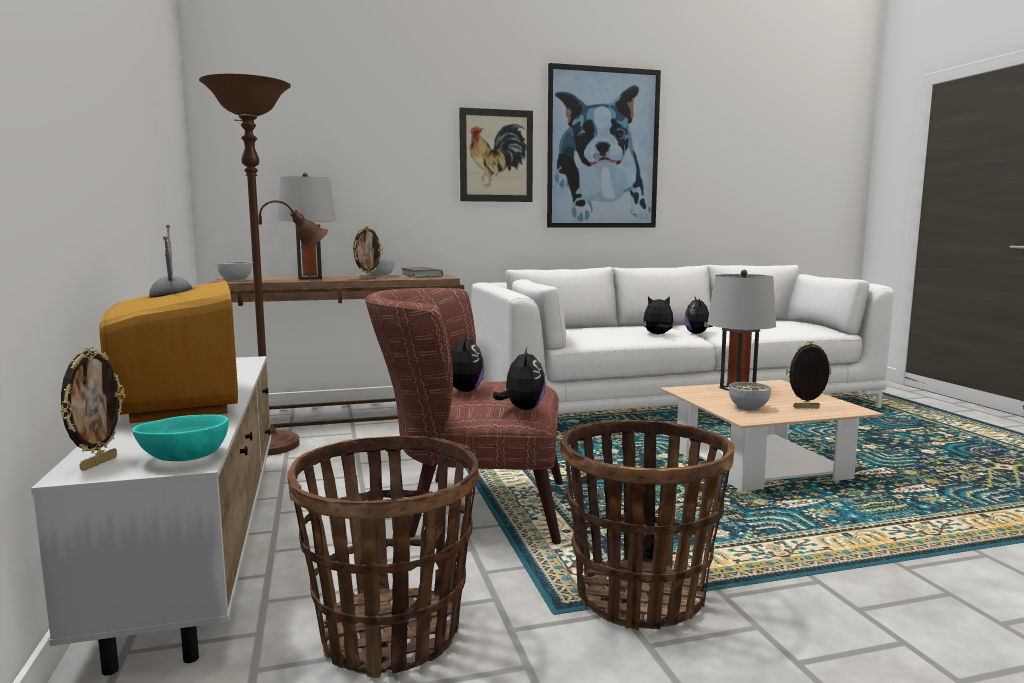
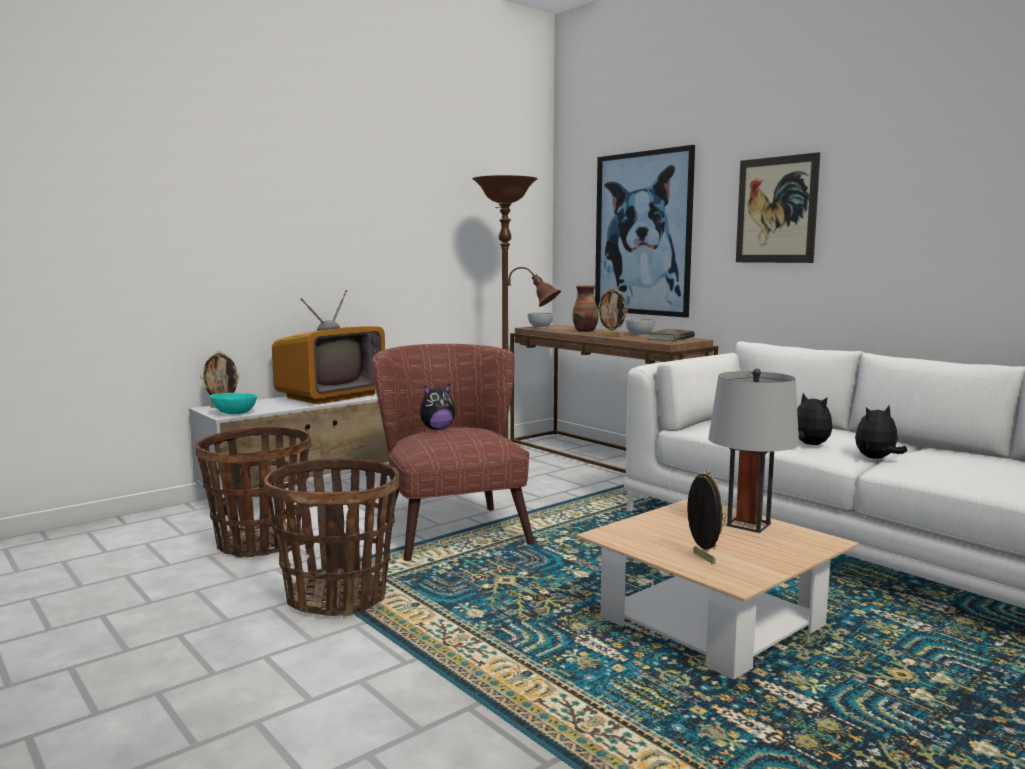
camera: 65 degrees right, 0 degrees up
(310, 278) = (585, 331): grey table lamp -> vase
(522, 409) = (419, 448): plush toy -> none
(603, 149) = (914, 189): picture -> picture (642, 234)
(748, 408) = (658, 533): bowl -> none

